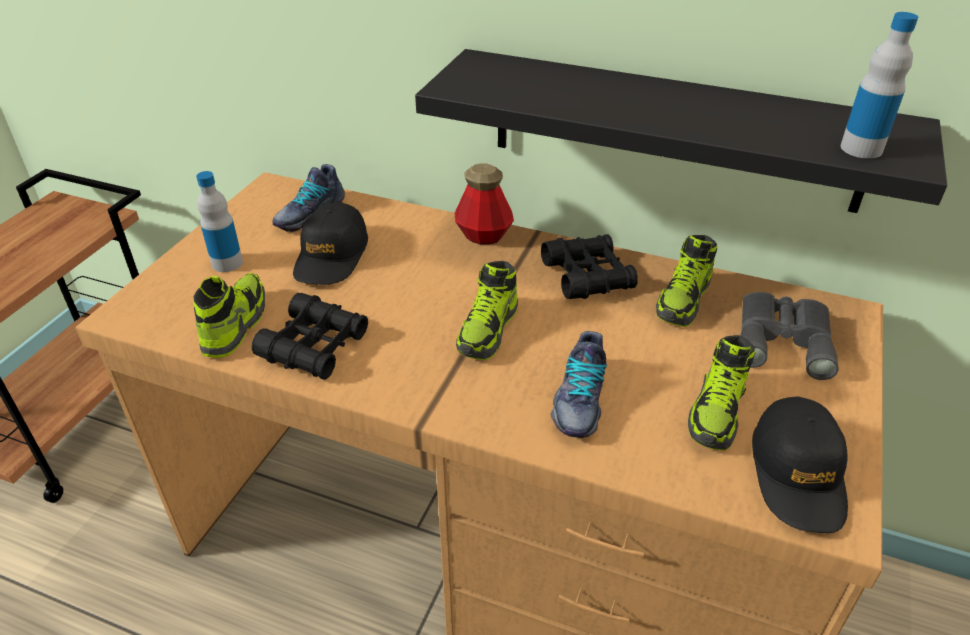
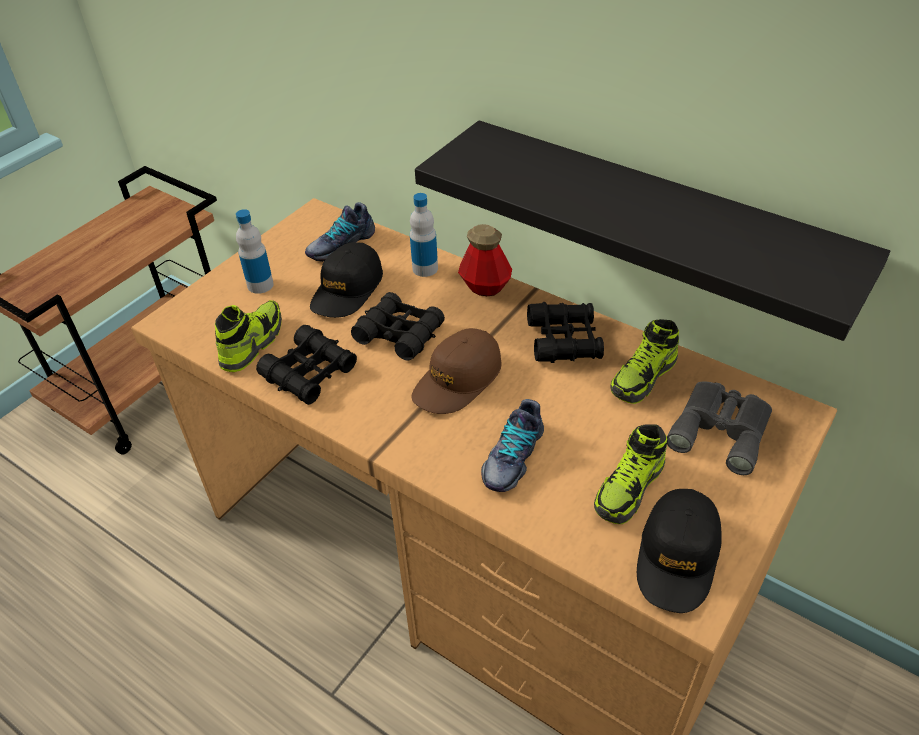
camera: 15 degrees right, 5 degrees up
(406, 292) = (399, 334): none -> black binoculars
(488, 330) = (457, 380): shoe -> brown cap
(861, 148) = (790, 275): bottle -> bottle (425, 268)

